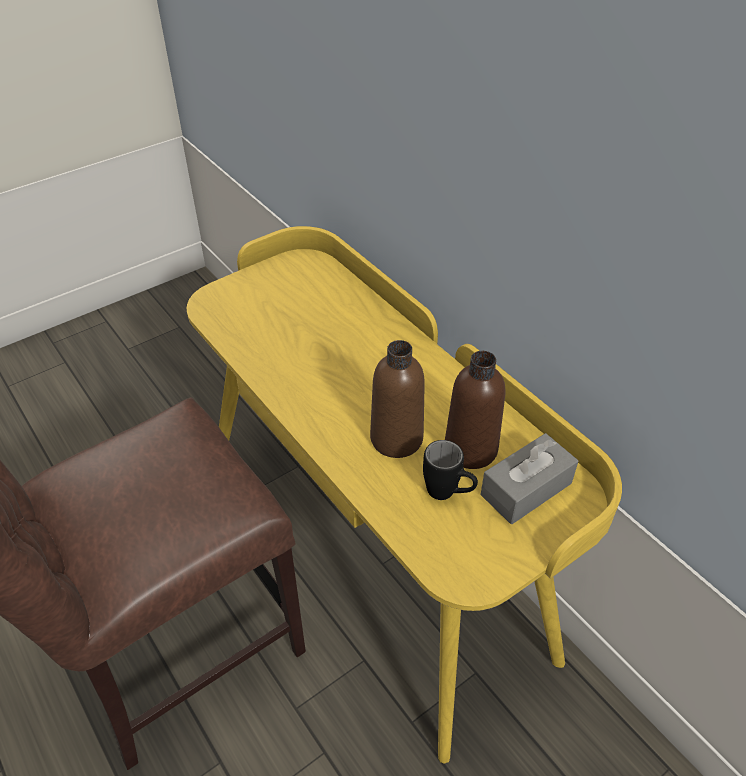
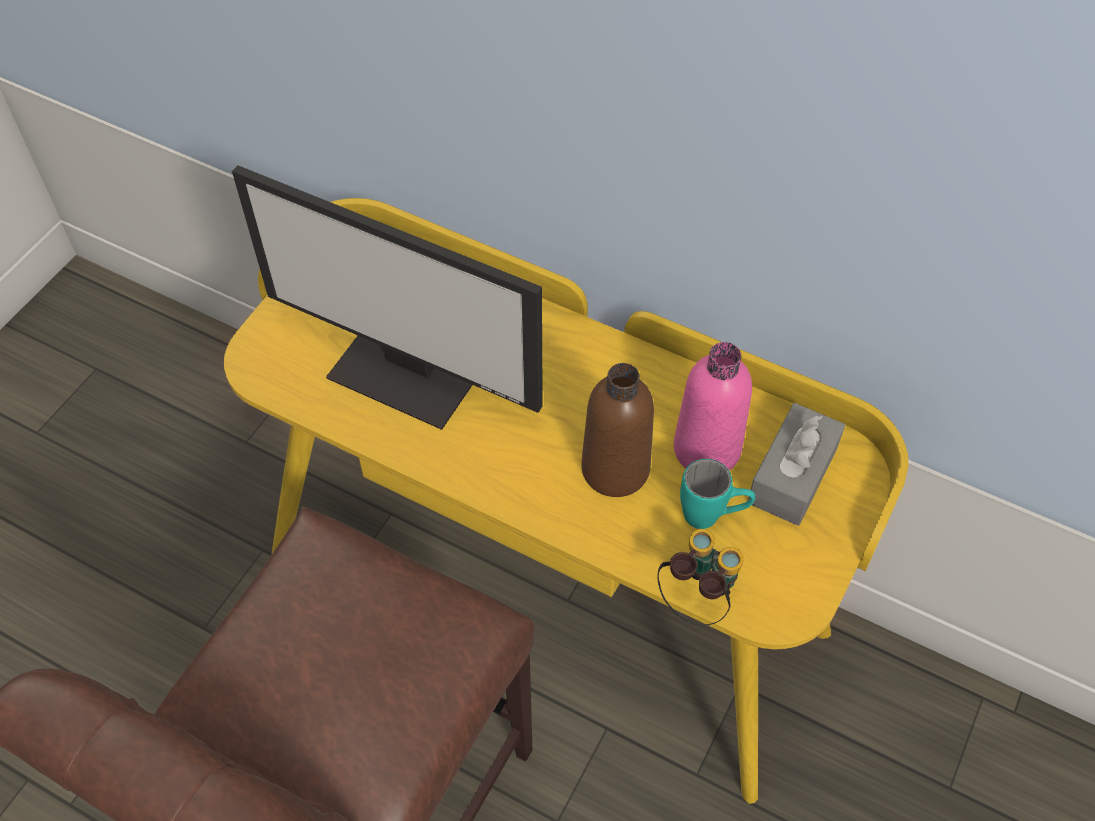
camera: 25 degrees left, 10 degrees up
(296, 336) = (408, 372): none -> monitor
(403, 544) = (696, 599): none -> binoculars
(448, 494) = (712, 517): black mug -> turquoise mug
(470, 449) = (707, 449): brown bottle -> pink bottle

